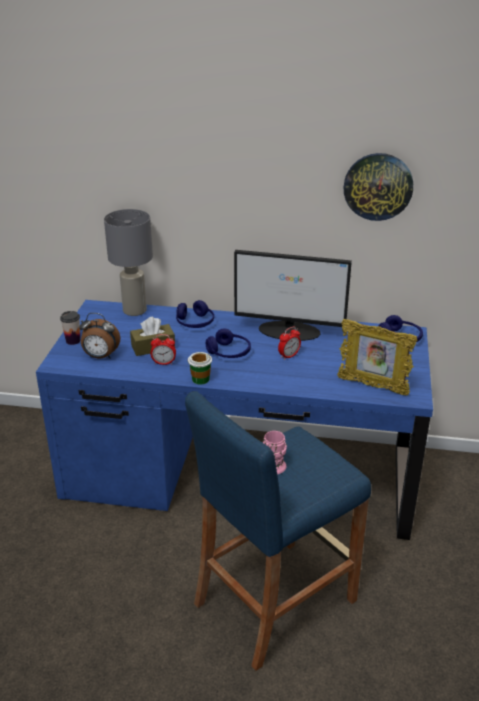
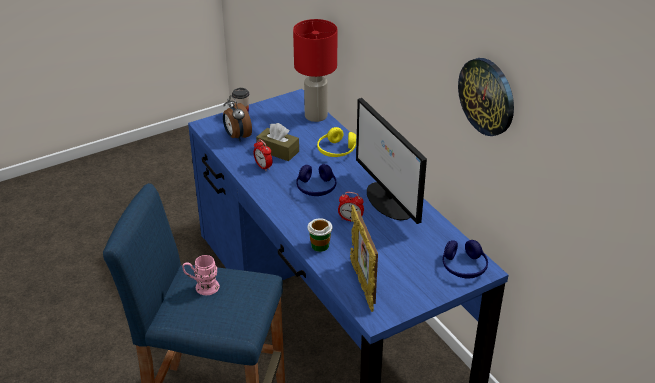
camera: 50 degrees right, 5 degrees up
(135, 310) = (316, 116): grey table lamp -> red table lamp
(195, 323) = (336, 150): blue headphones -> yellow headphones
(200, 379) = (263, 194): cup -> cup (320, 245)

